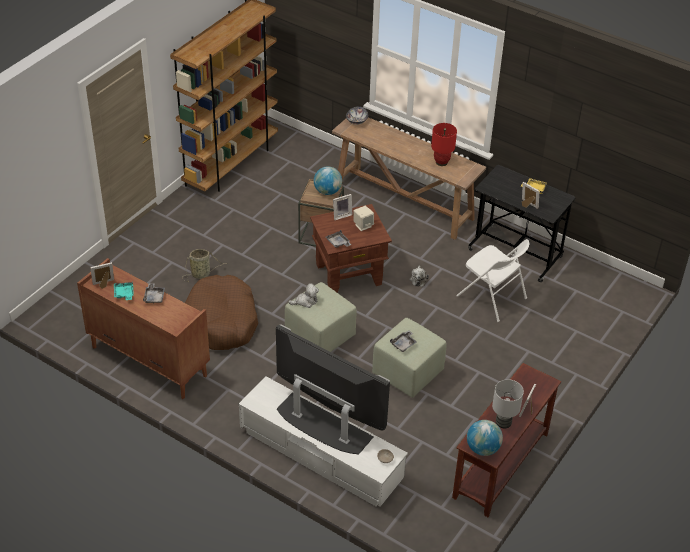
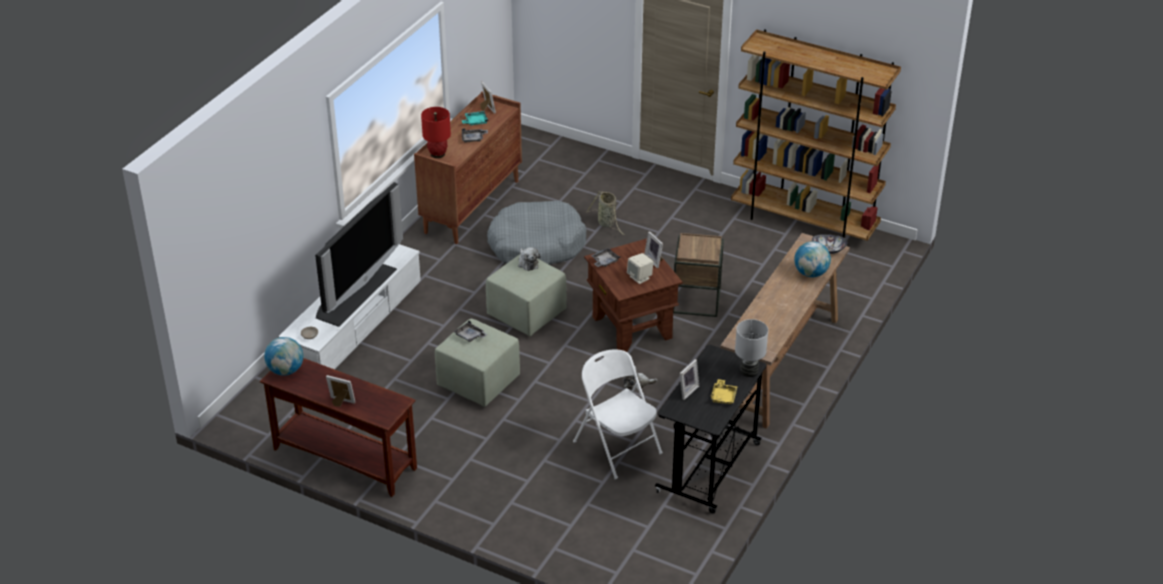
camera: 85 degrees right, 5 degrees down
(222, 321) = (536, 245): brown dog bed -> grey dog bed
(327, 191) = (703, 252): globe -> globe (811, 273)
(441, 162) = (767, 323): red table lamp -> red table lamp (438, 154)
(491, 297) = (617, 447): white chair -> white chair turned 105 degrees clockwise
(503, 422) = (323, 385): grey table lamp -> grey table lamp (749, 371)

